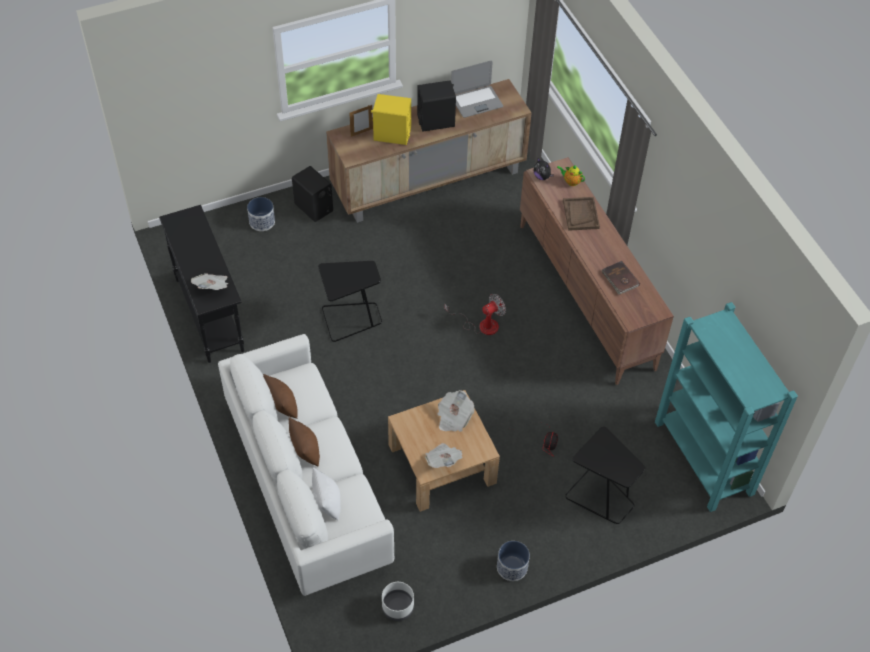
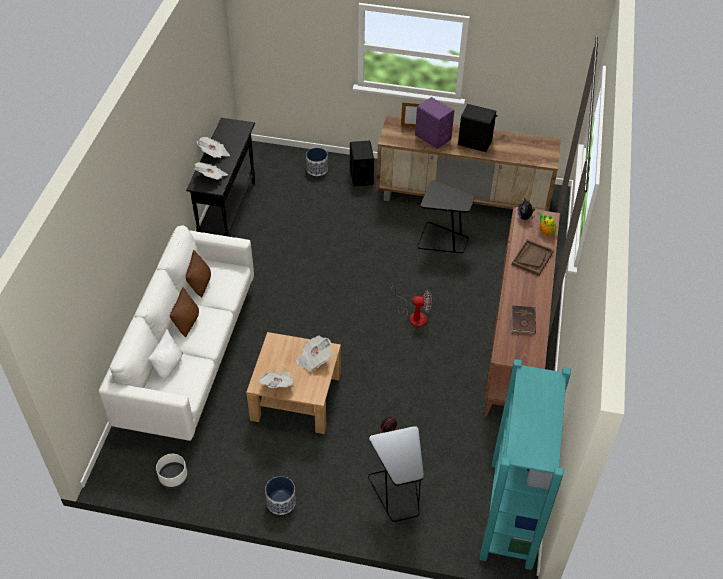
camera: 35 degrees right, 5 degrees down
(191, 261) = (214, 154): none -> newspaper
(351, 319) = (321, 262): black side table -> black side table (442, 240)
(392, 134) = (432, 137): yellow speaker -> purple speaker
(476, 102) = (519, 143): laptop -> none

